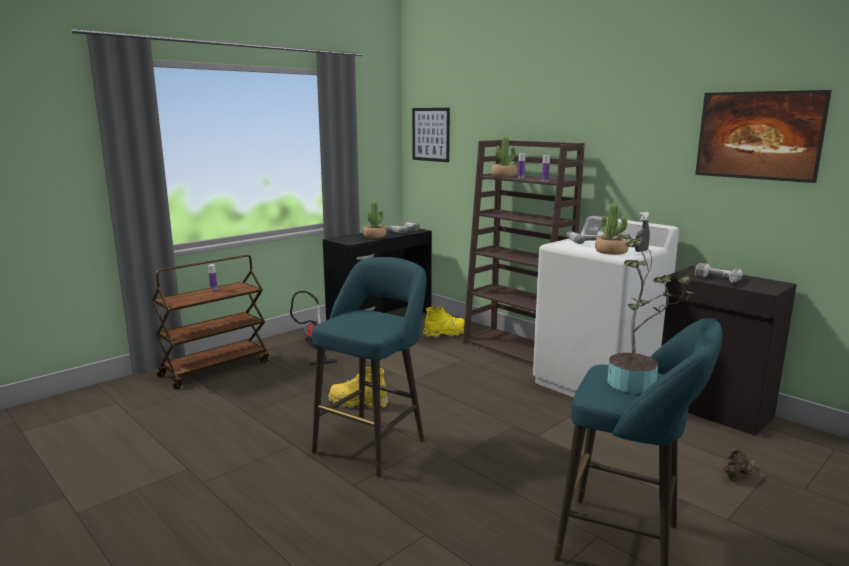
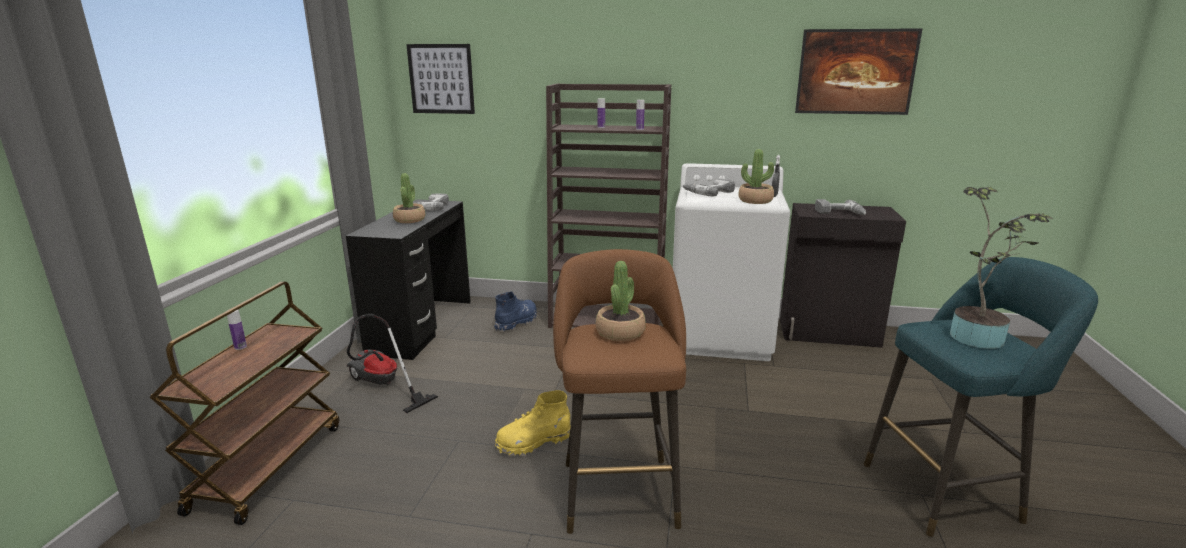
camera: 35 degrees left, 5 degrees up
(373, 443) = (618, 488): turquoise stool -> brown stool
(445, 333) = (517, 322): yellow boot -> blue boot
(503, 176) = (576, 127): potted plant -> potted plant (620, 332)
(737, 475) = (918, 388): brown shoe -> none

